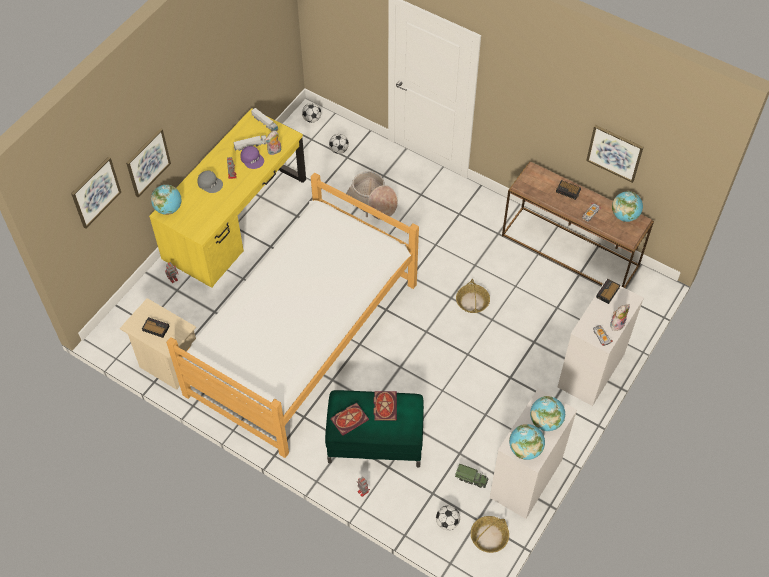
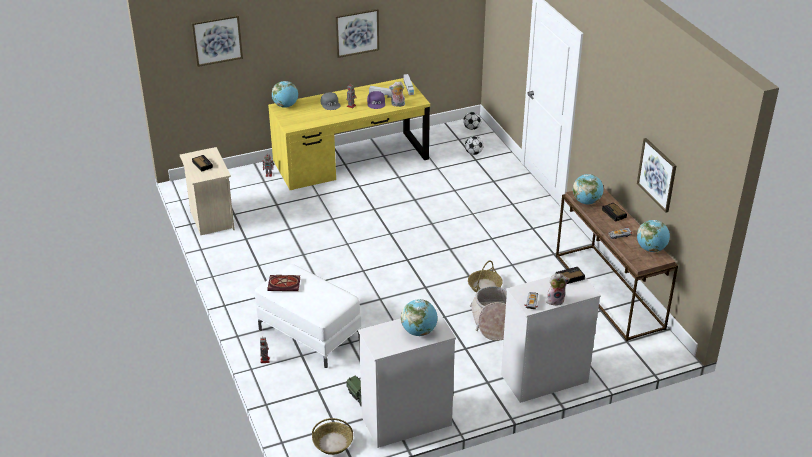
camera: 35 degrees right, 20 degrees down
(148, 162) = (279, 51): picture -> picture (357, 32)
(302, 338) = (323, 247): bed -> none
(372, 202) = (467, 192): basket -> basket (493, 322)
(374, 441) = (309, 334): green ottoman -> white ottoman
(384, 405) = (320, 289): book -> none
(447, 522) = (309, 414): football -> none
(525, 449) = (381, 340): globe -> globe (586, 201)

